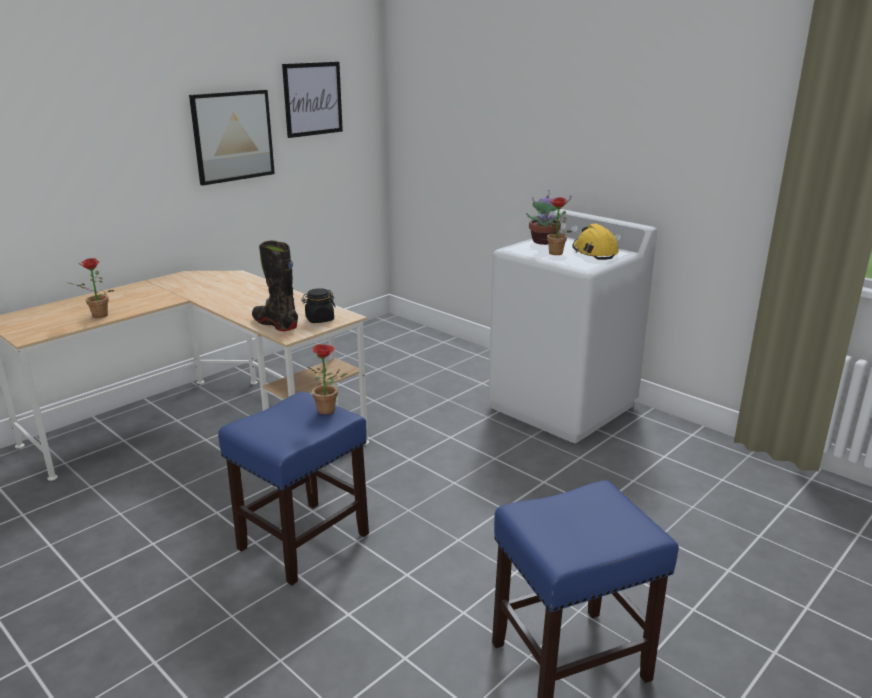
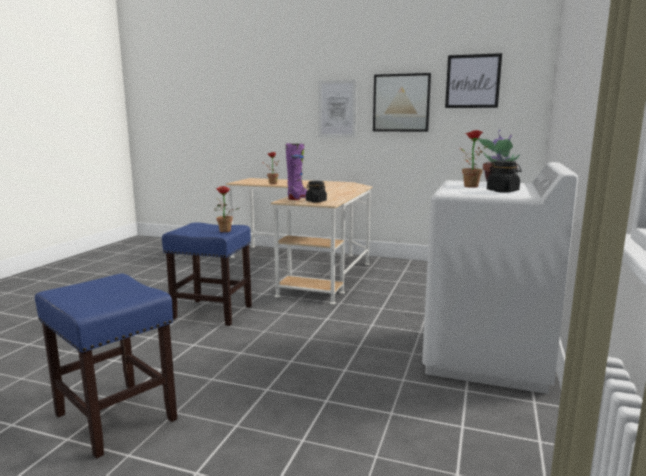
camera: 65 degrees right, 10 degrees down
(136, 157) = (337, 109): none -> picture
(275, 324) = (297, 198): black boot -> purple boot
(594, 252) = (502, 191): yellow hard hat -> black jar

